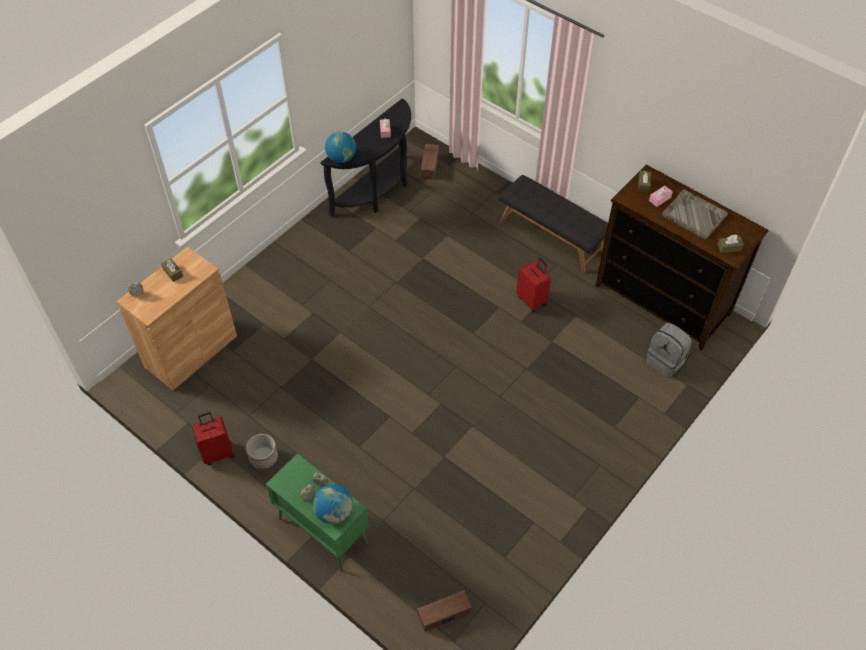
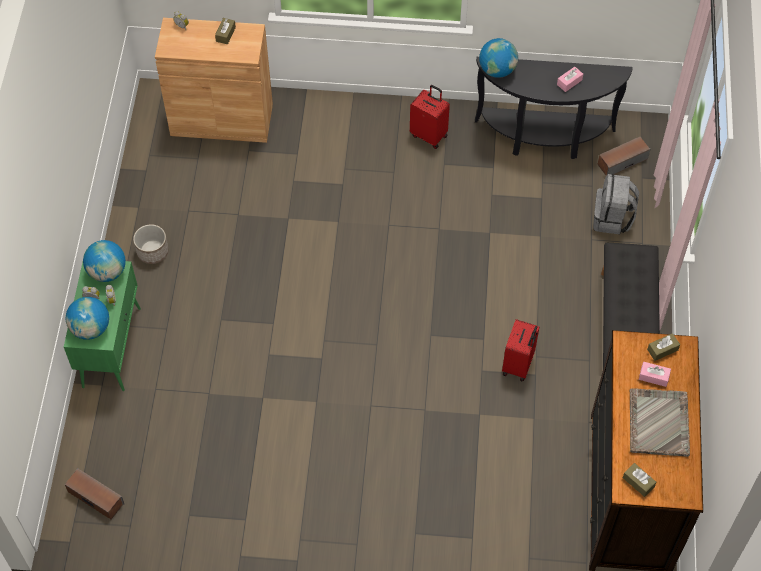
camera: 55 degrees right, 5 degrees up
(218, 453) = (132, 213): red suitcase -> red suitcase (429, 135)
(293, 474) = (107, 272): none -> globe
(666, 361) = (543, 540): grey backpack -> grey backpack (612, 219)

